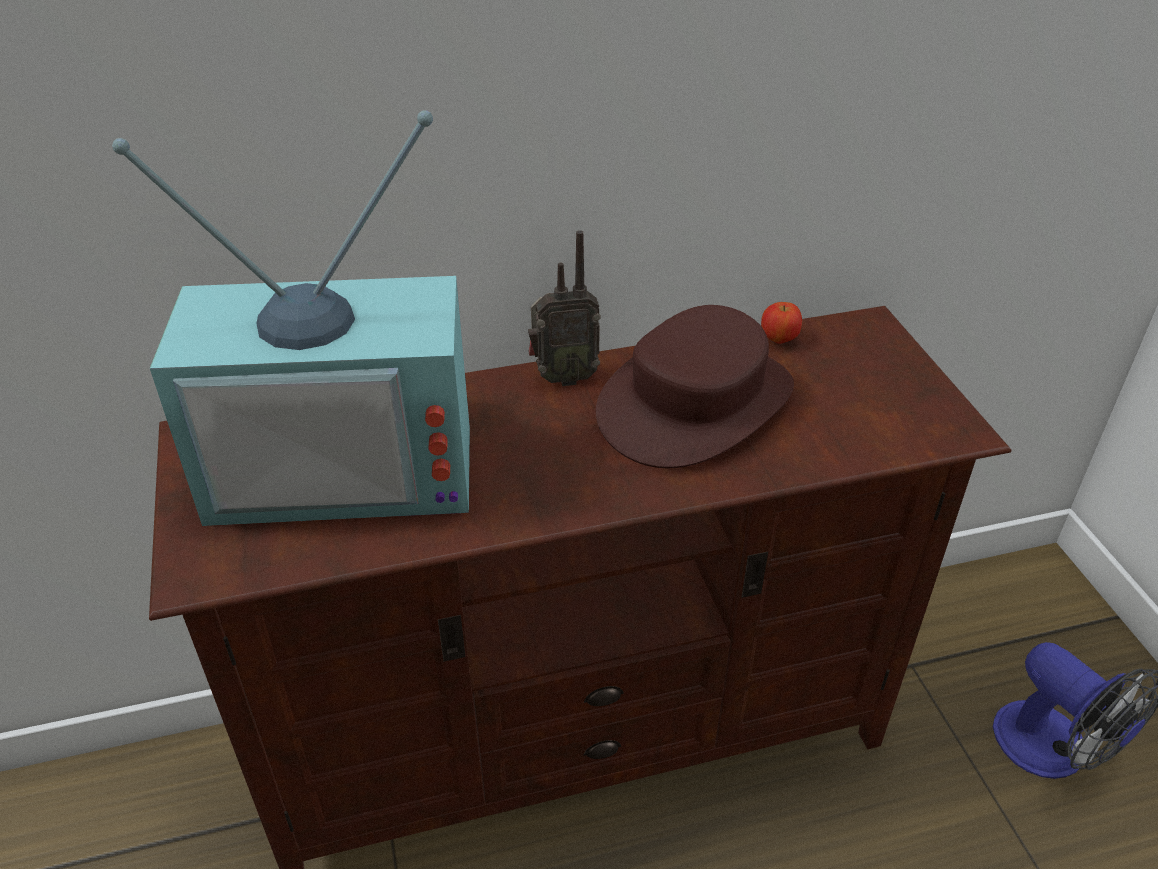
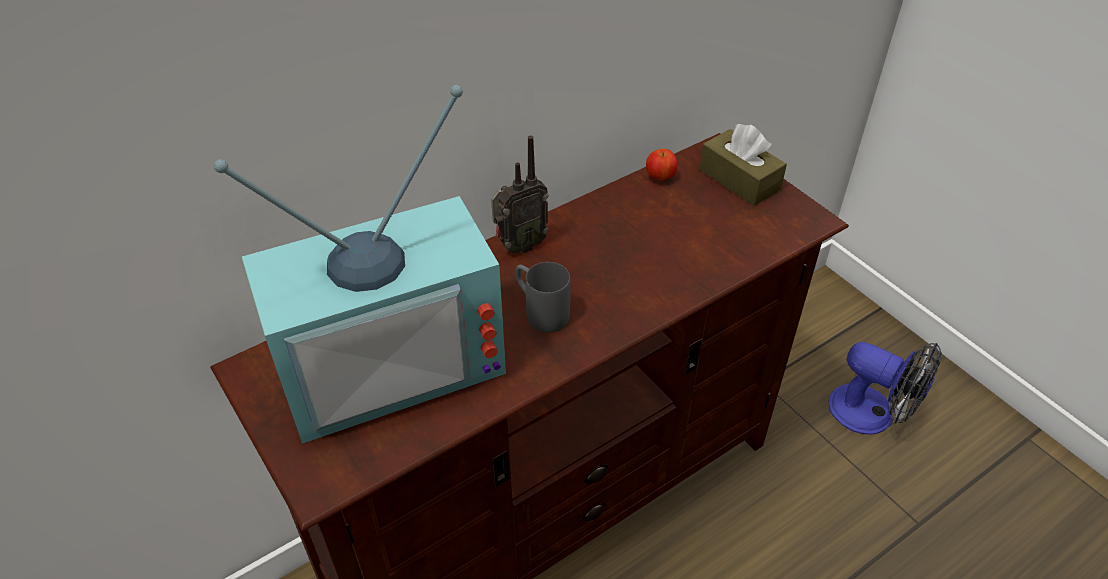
camera: 20 degrees left, 5 degrees up
(547, 455) = (540, 312): none -> grey mug
(696, 403) = (626, 243): brown hat -> none
(883, 363) = (739, 179): none -> brown tissue box

